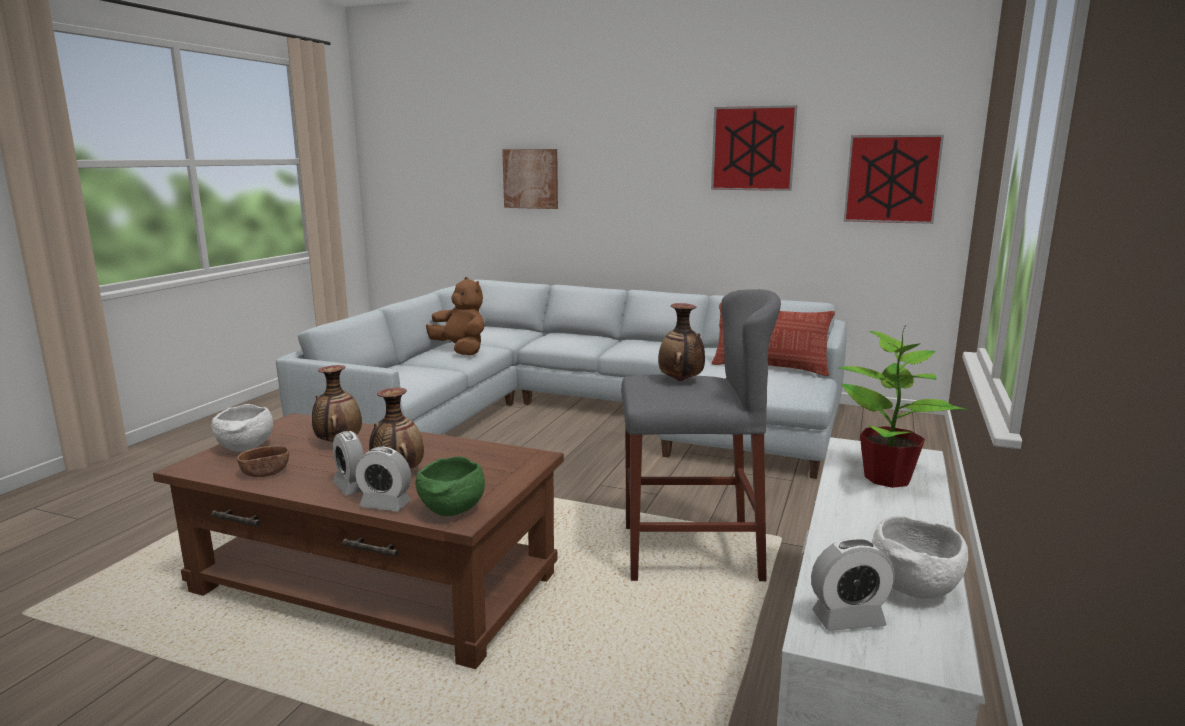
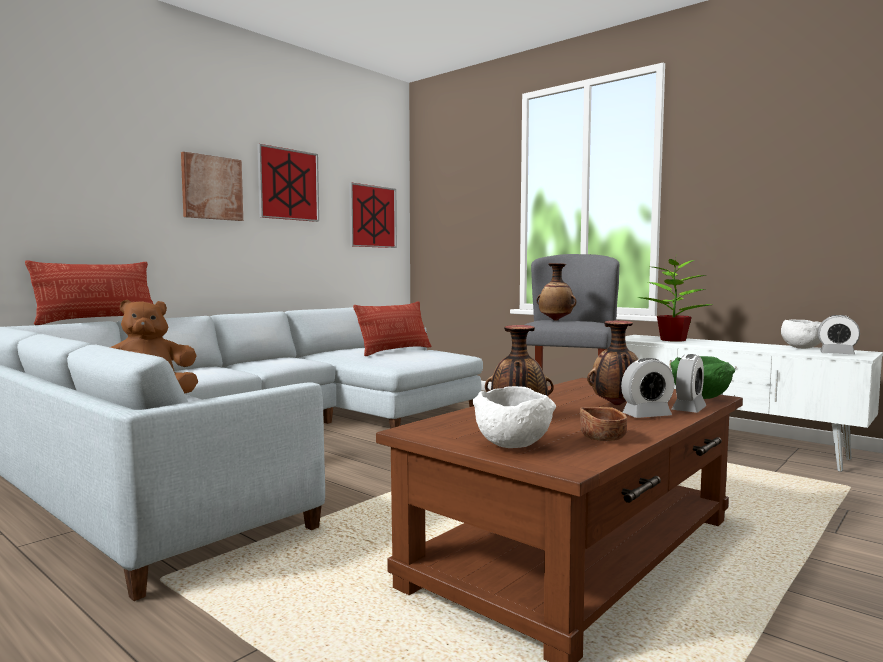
camera: 70 degrees left, 10 degrees down
(531, 178) = (52, 192): picture -> picture (212, 188)
(544, 282) = (97, 321): none -> pillow
(848, 619) = (837, 354): alarm clock -> alarm clock turned 105 degrees clockwise

